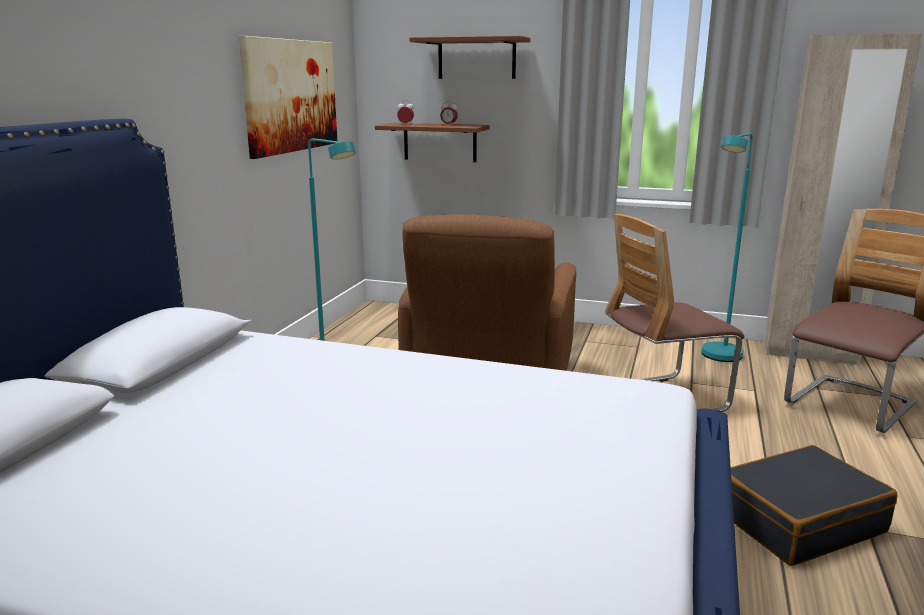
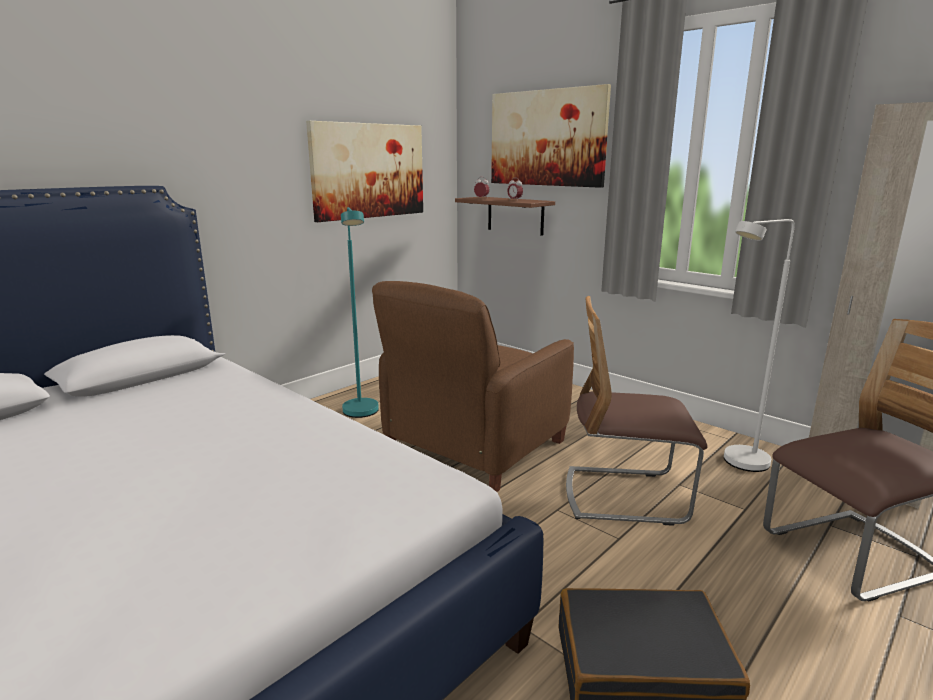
camera: 25 degrees right, 0 degrees up
(476, 58) = (547, 138): brown shelf -> picture
(718, 358) = (738, 464): turquoise floor lamp -> white floor lamp

